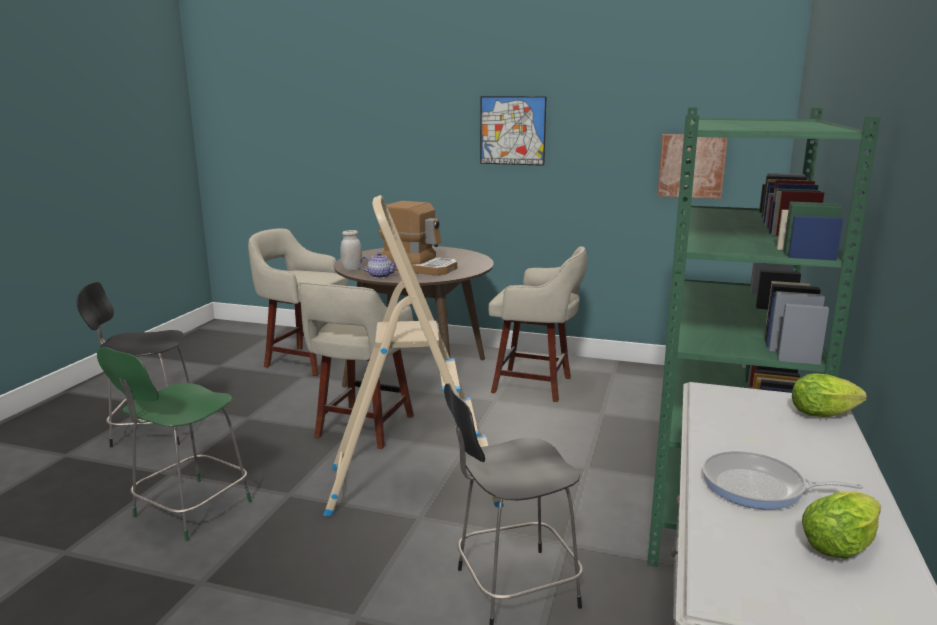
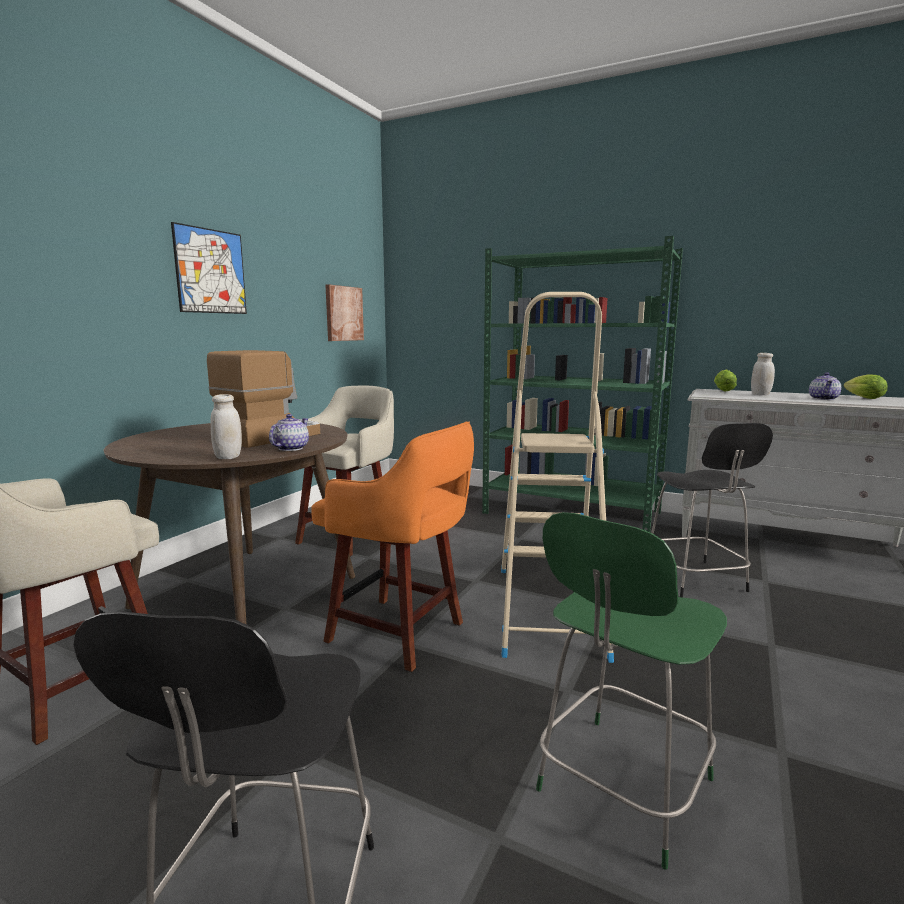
camera: 80 degrees left, 5 degrees down
(189, 511) = (622, 788): green chair -> green chair turned 90 degrees clockwise
(362, 428) = (400, 634): beige stool -> orange stool
(759, 487) = (823, 399): frying pan -> teapot
(780, 438) = (760, 394): none -> white jar

